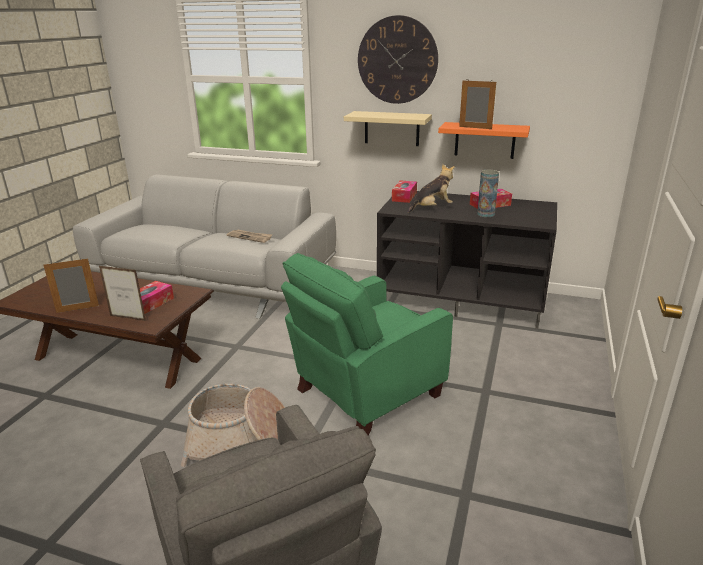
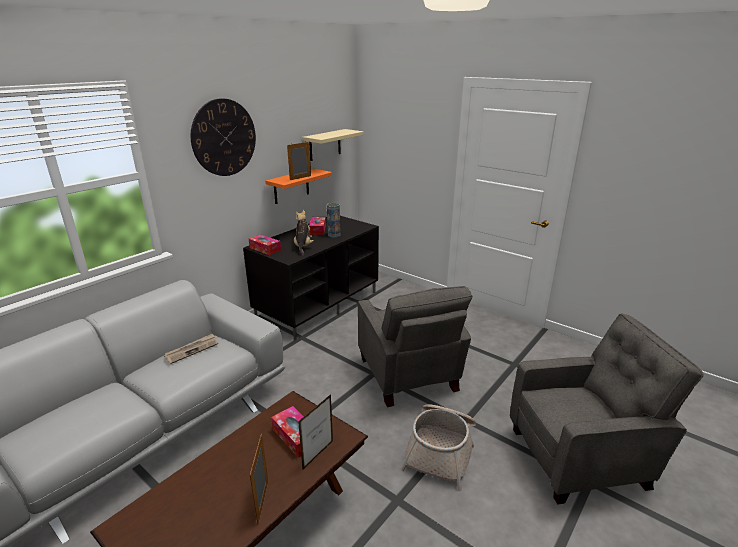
camera: 70 degrees left, 0 degrees up
(365, 393) = (408, 376): green armchair -> grey armchair
(391, 128) = (228, 198): beige shelf -> beige shelf (325, 145)

